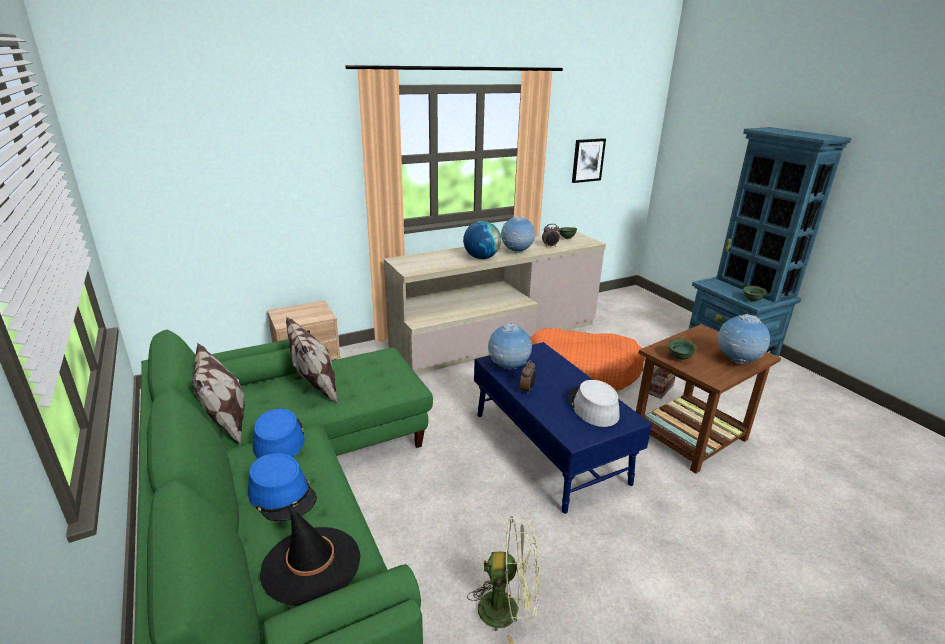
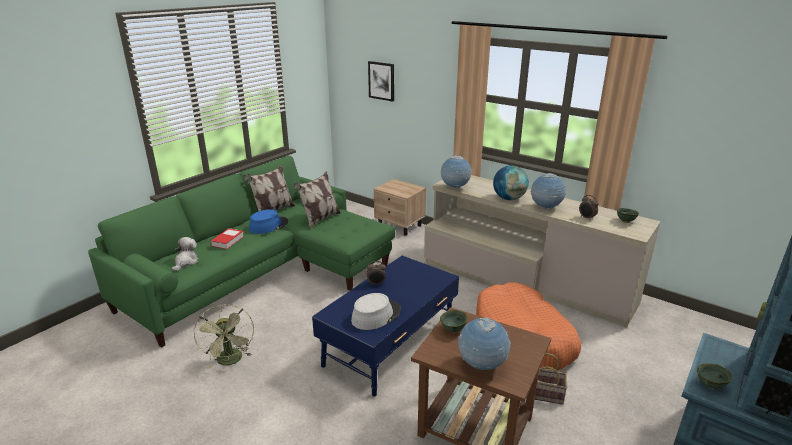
camera: 65 degrees right, 0 degrees up
(282, 495) = (228, 241): blue hat -> book
(311, 564) = (186, 262): black hat -> plush toy
(508, 367) = (401, 270): globe -> globe (455, 188)
(587, 160) = (713, 148): picture -> picture (381, 81)

